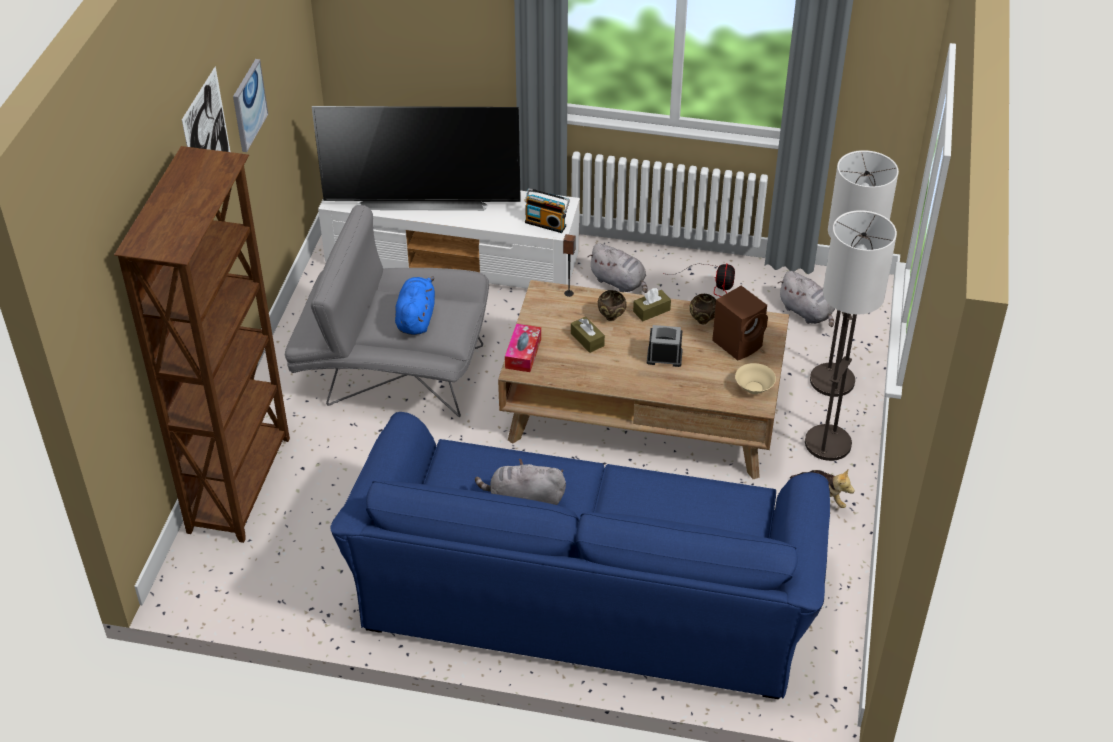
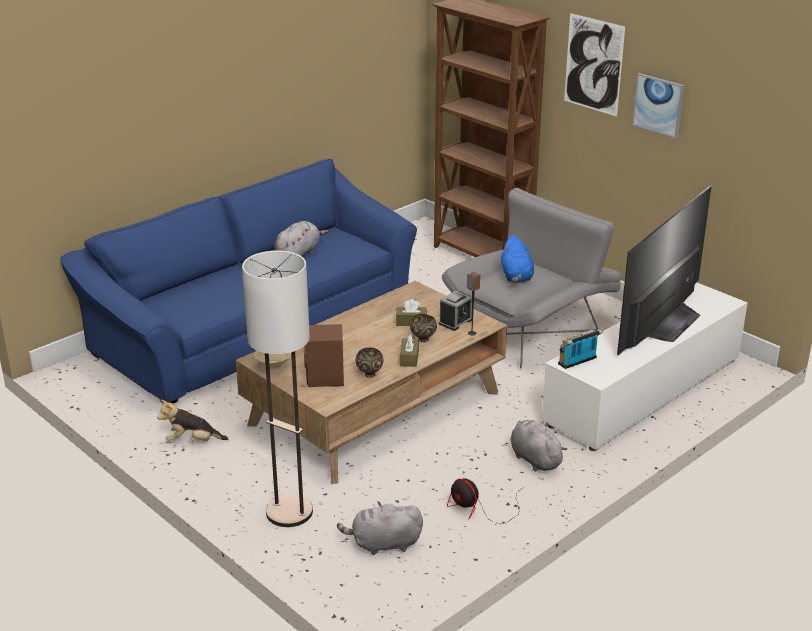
camera: 125 degrees right, 15 degrees down
(416, 318) = (516, 277): blue plush toy -> blue plush toy turned 45 degrees clockwise
(523, 353) = (428, 295): tissue box -> none
(619, 282) = (534, 459): grey plush toy -> grey plush toy turned 75 degrees clockwise
(664, 357) = (353, 343): alarm clock -> alarm clock (455, 322)
(828, 444) = (232, 473): floor lamp -> none

